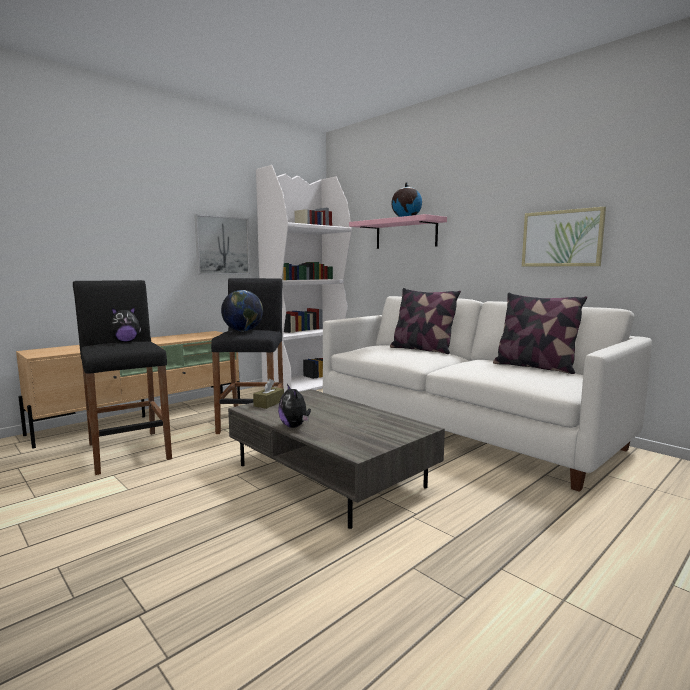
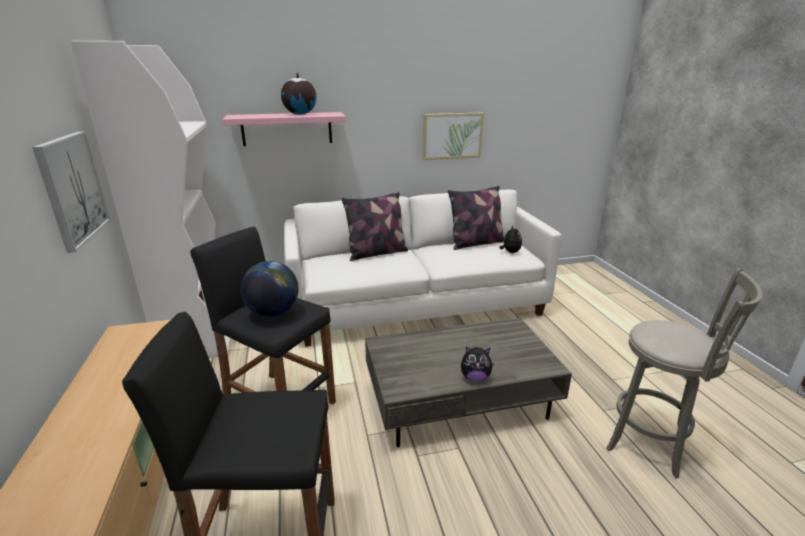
camera: 60 degrees left, 15 degrees up
(125, 342) = (247, 415): plush toy -> plush toy (510, 252)
(269, 403) = (393, 374): brown tissue box -> none
(381, 620) = (651, 442): none -> grey stool

